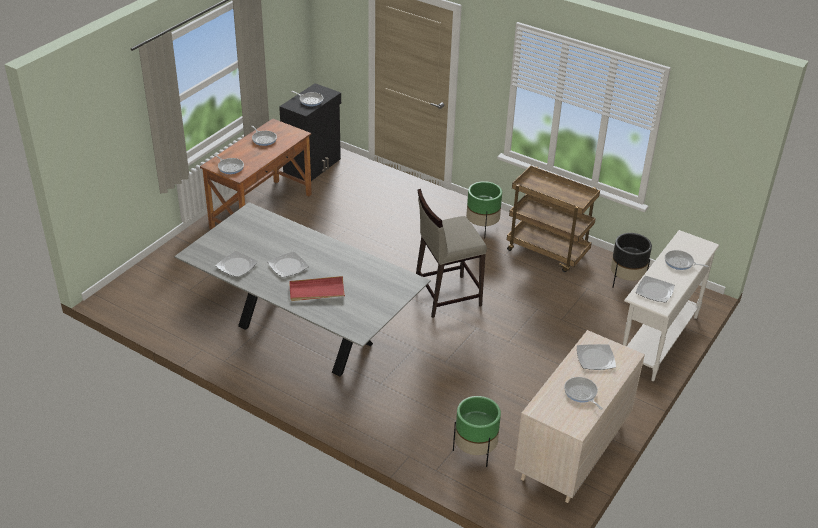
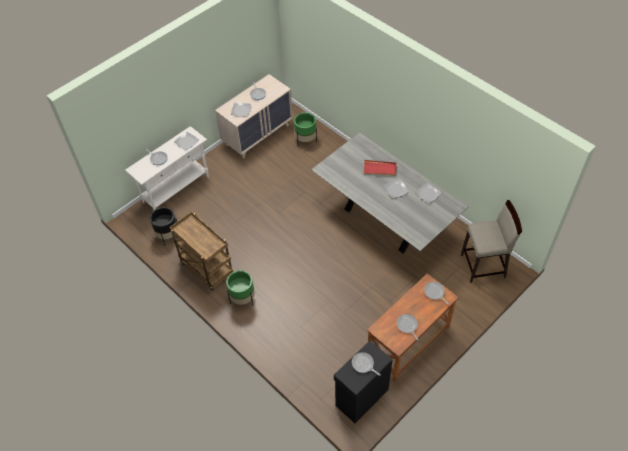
camera: 165 degrees left, 15 degrees up
(446, 296) = (289, 239): beige stool -> beige stool (483, 266)

